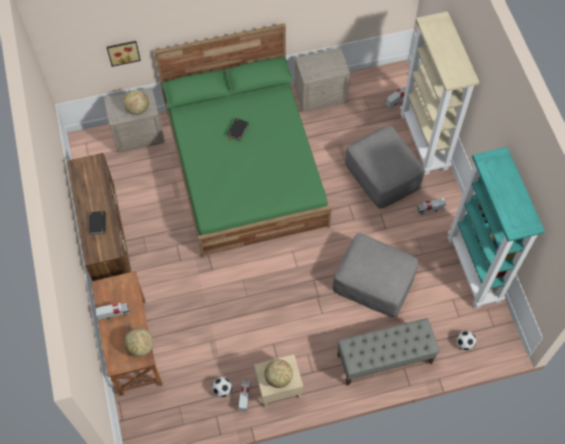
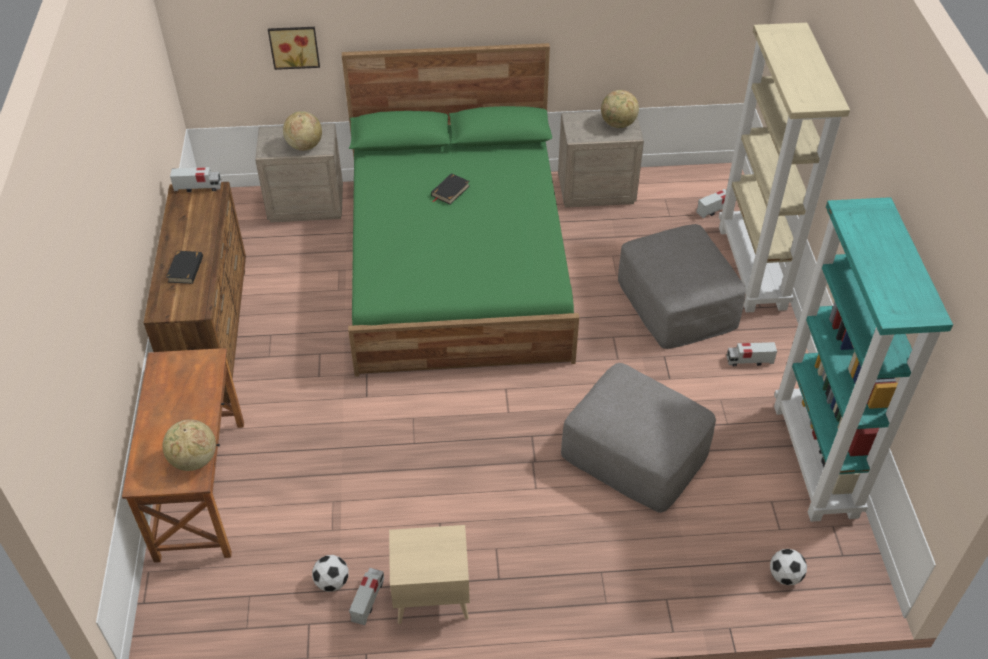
camera: 10 degrees right, 15 degrees down
(114, 313) = (168, 403): toy truck -> toy truck (198, 187)
(278, 378) = (427, 559): globe -> globe (618, 124)
(384, 359) = (632, 579): grey bench -> none

